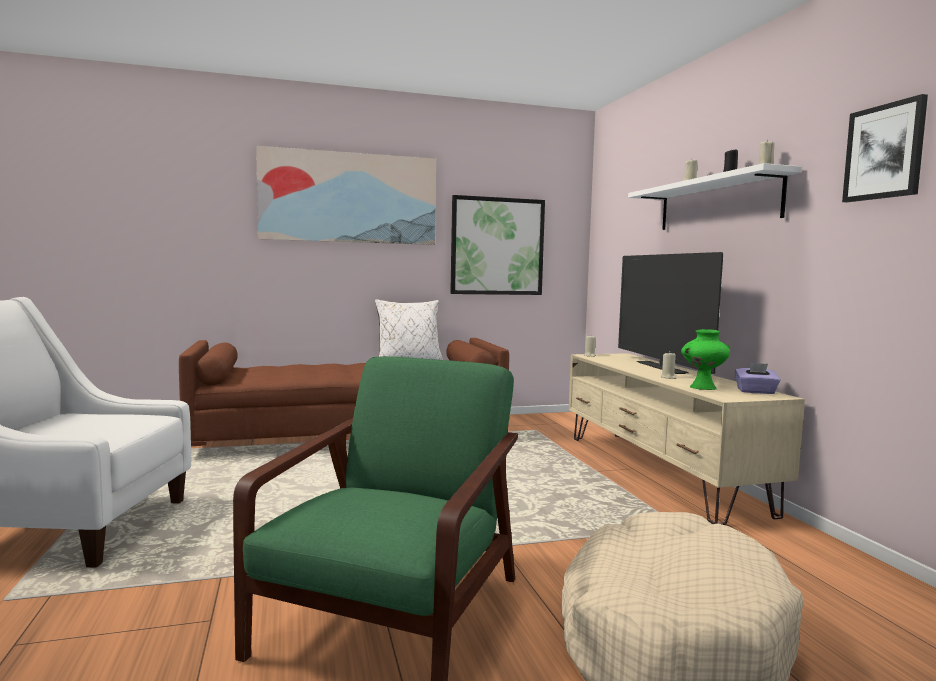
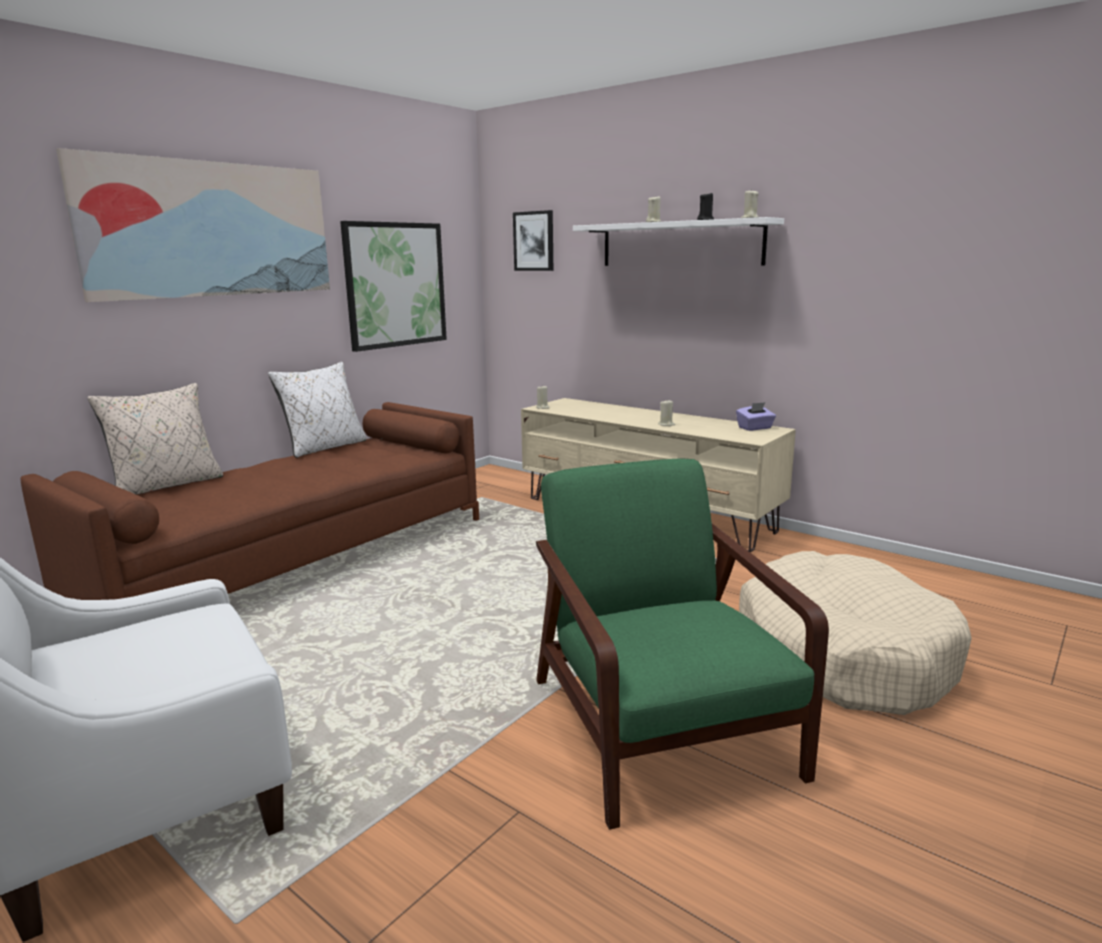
camera: 35 degrees left, 10 degrees up
(283, 364) = (167, 485): none -> beige pillow
(661, 367) = (634, 413): television -> none
(703, 388) = (715, 432): green vase -> none
(884, 152) = (870, 216): picture -> picture (534, 241)

